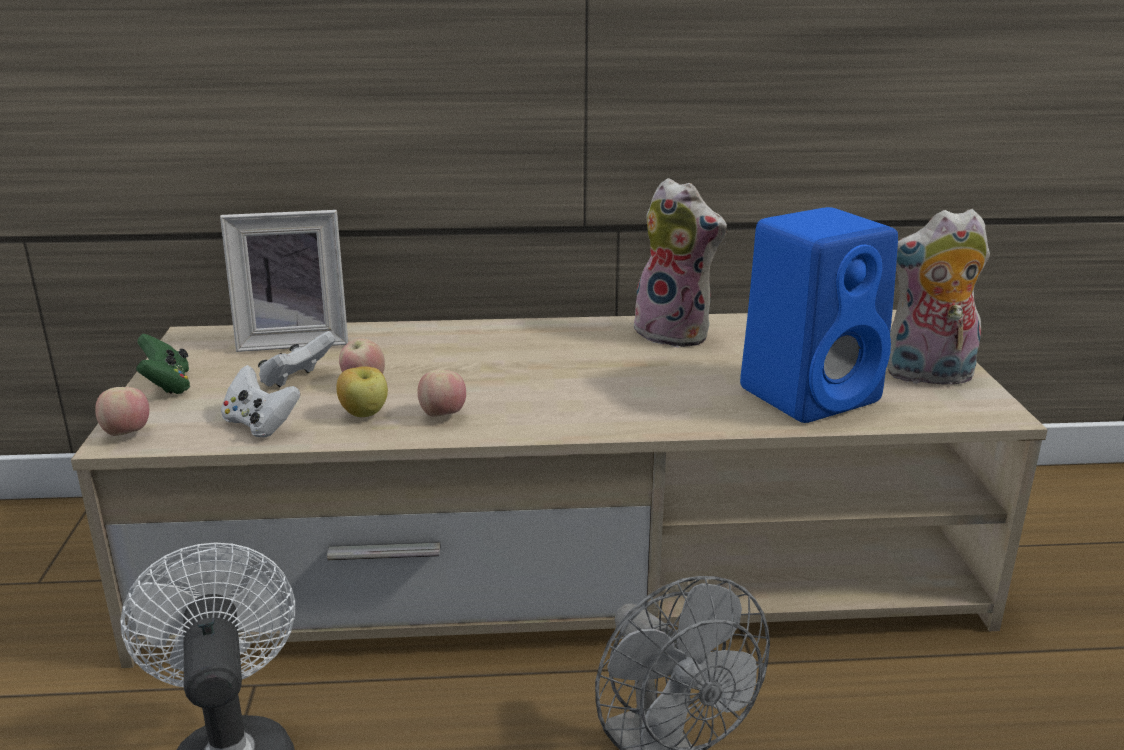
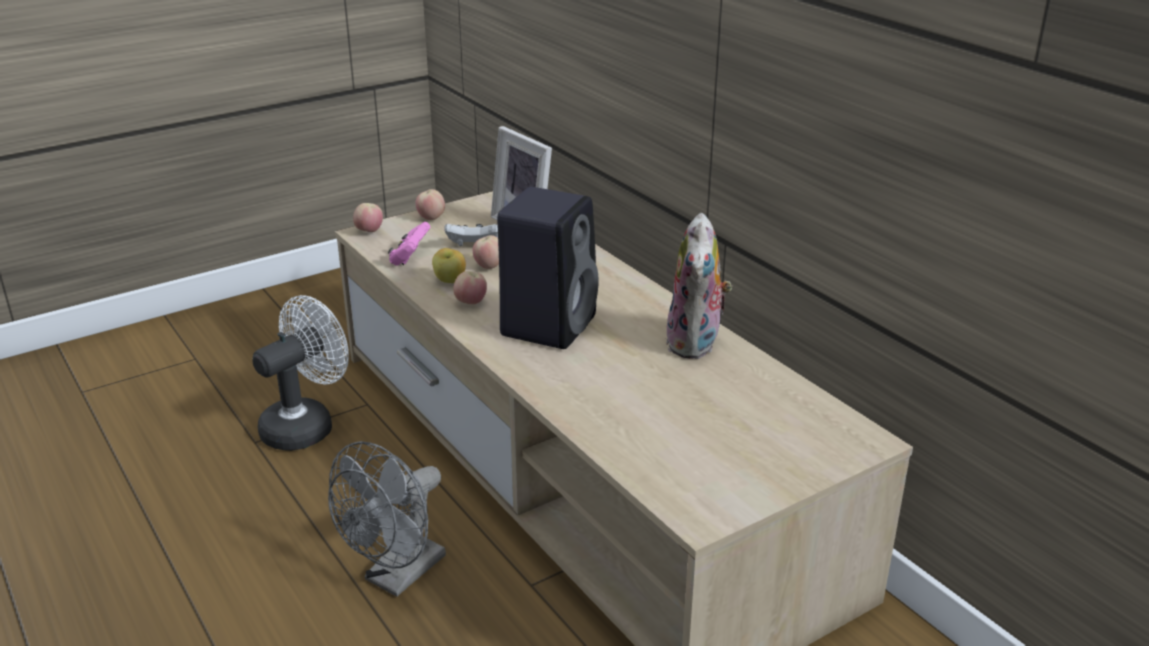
camera: 60 degrees right, 5 degrees up
(167, 386) = (431, 218): green game controller -> apple
(260, 425) = (409, 259): white game controller -> pink game controller
(552, 386) = (549, 324): none -> black speaker
(811, 394) = (644, 425): blue speaker -> none
(927, 376) = (741, 473): plush toy -> none

